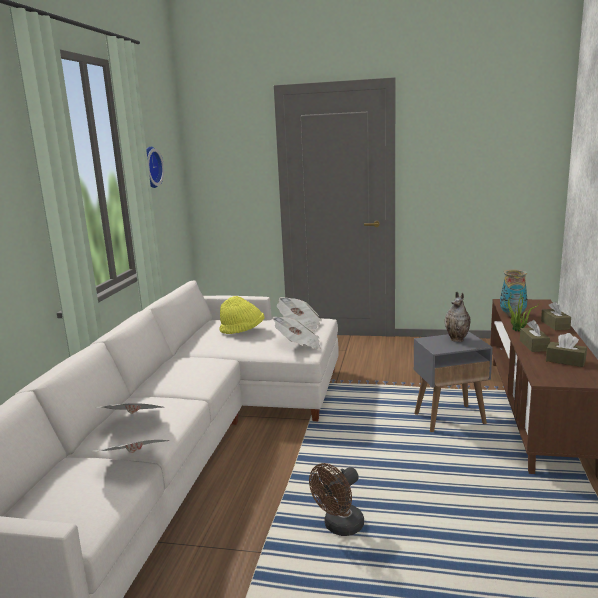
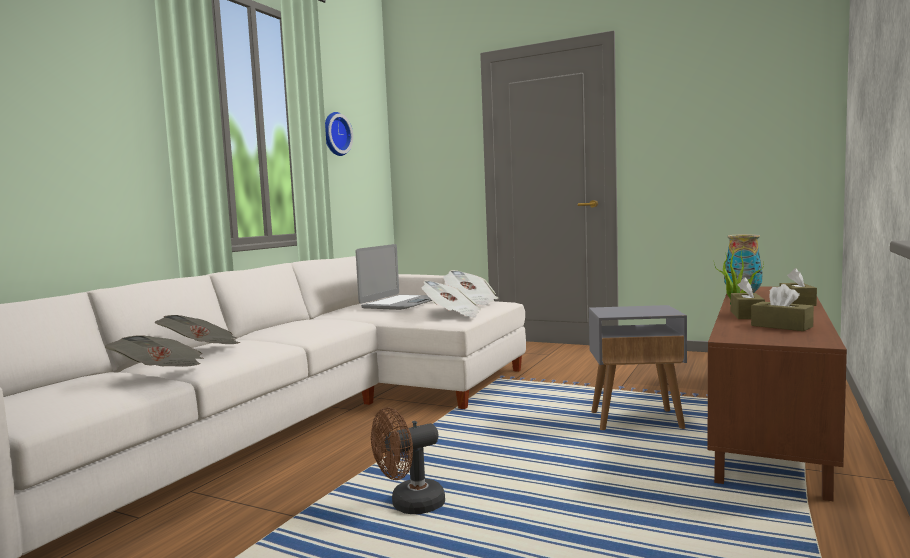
camera: 15 degrees right, 10 degrees down
(243, 331) = (401, 303): yellow hat -> laptop
(457, 339) = (645, 309): vase -> none

